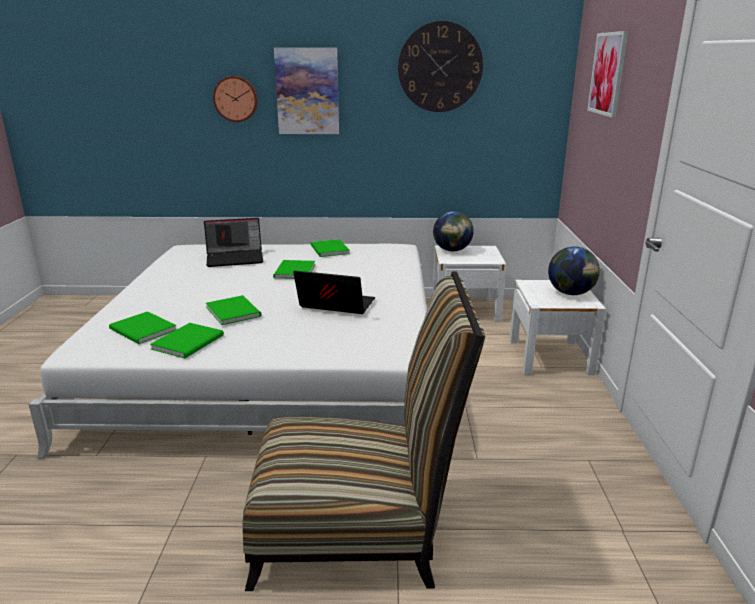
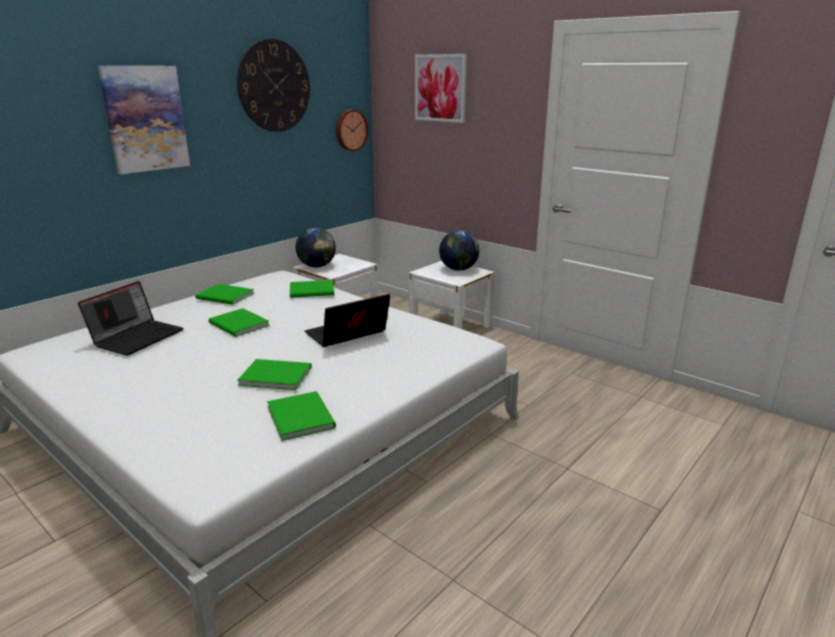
camera: 50 degrees left, 0 degrees up
(142, 330) = (224, 434): green book -> green book (313, 291)
(236, 99) = (52, 134): wall clock -> wall clock (350, 130)
(358, 529) = (553, 485): chair -> none

